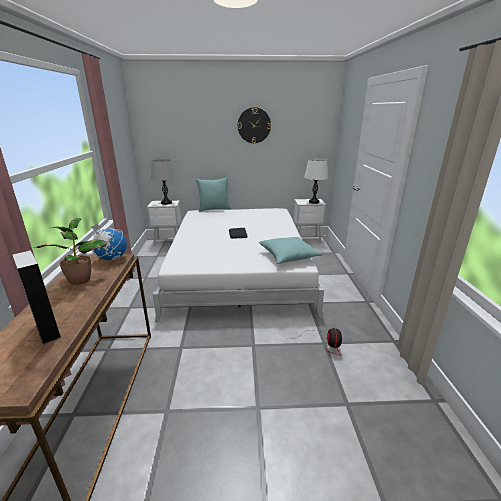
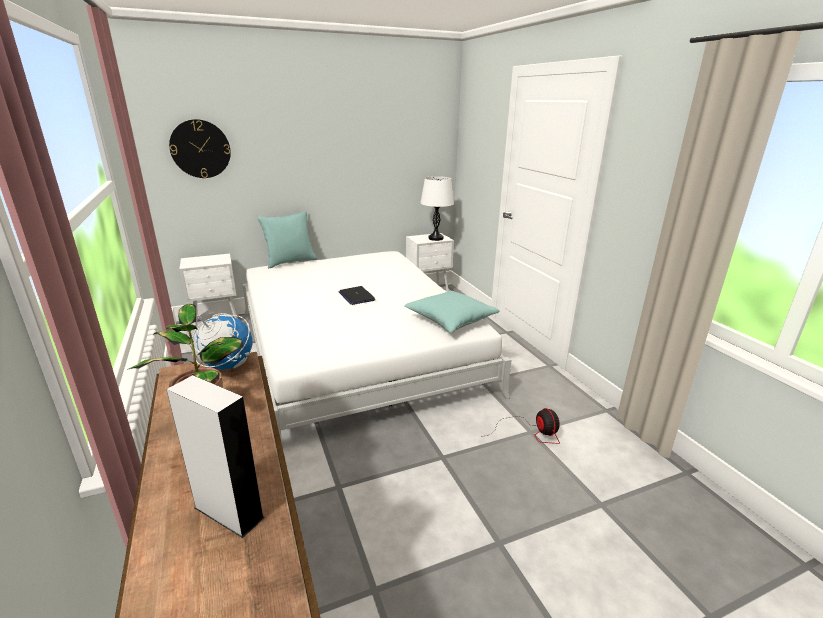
camera: 20 degrees left, 0 degrees up
(166, 203) = (210, 259): grey table lamp -> none
(254, 125) = (342, 130): wall clock -> wall clock (200, 149)

